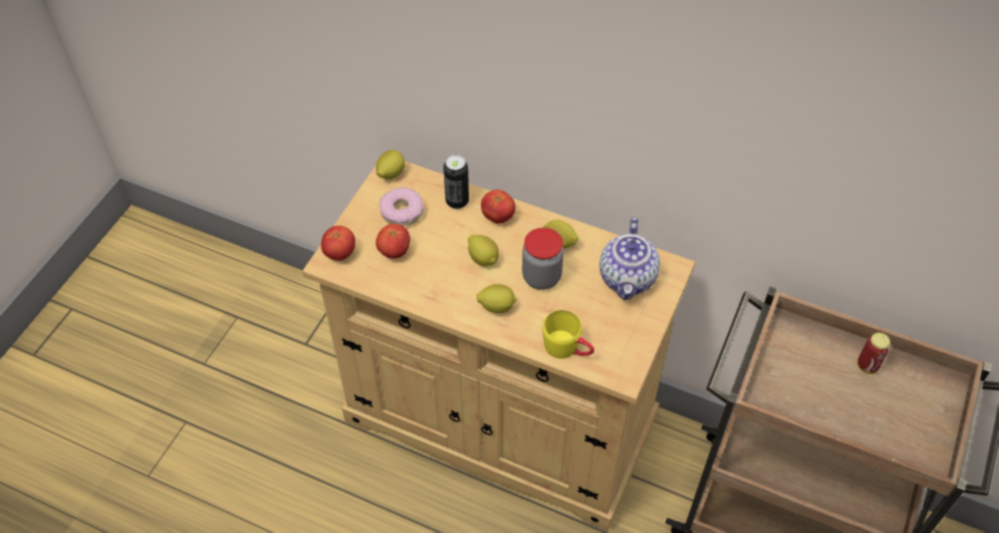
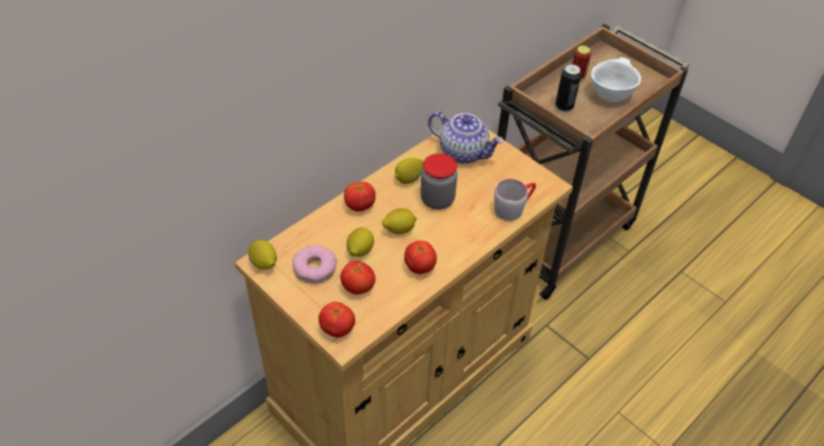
camera: 70 degrees left, 5 degrees down
(442, 291) = (419, 267): none -> tomato
(457, 201) = (327, 227): can -> can (564, 106)
(497, 306) = (453, 236): lemon -> lemon (359, 251)
(568, 348) = (513, 207): yellow mug -> grey mug
(856, 412) = (610, 95): none -> white bowl

